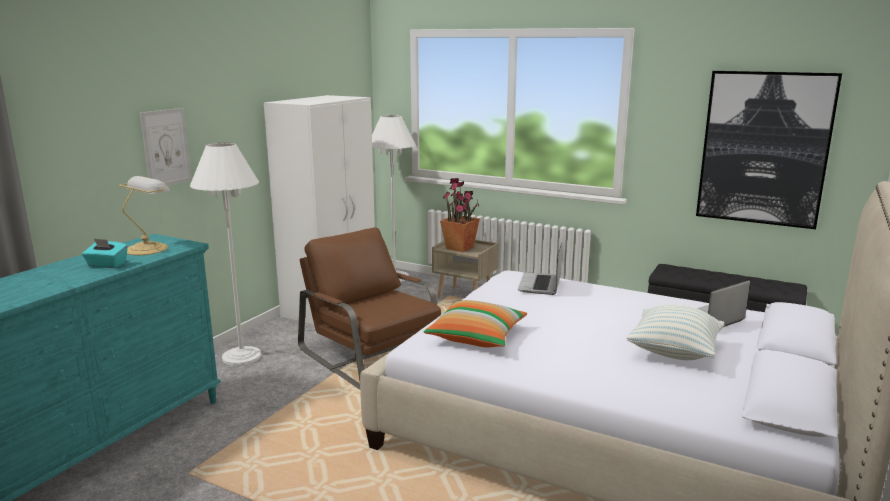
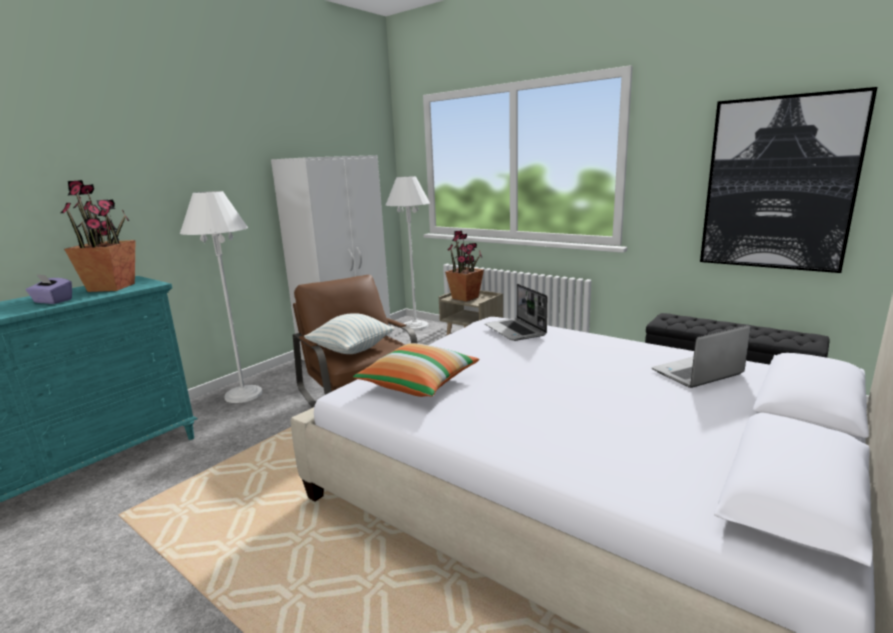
camera: 10 degrees right, 0 degrees up
(107, 265) = (52, 301): turquoise tissue box -> purple tissue box
(148, 248) = (112, 287): table lamp -> potted plant
(166, 148) = (159, 196): picture -> none
(540, 285) = (516, 331): laptop -> laptop turned 45 degrees counterclockwise
(674, 352) = (644, 411): pillow -> pillow (351, 350)

